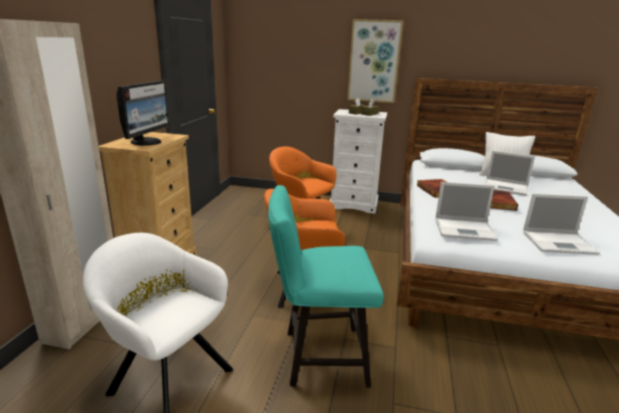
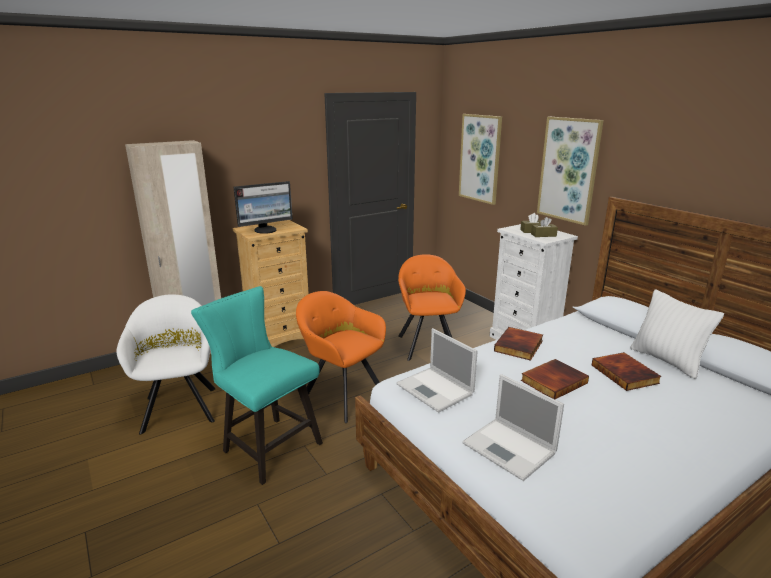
camera: 45 degrees right, 0 degrees up
(279, 60) = (480, 158): none -> picture
(506, 187) = (625, 374): laptop -> book

